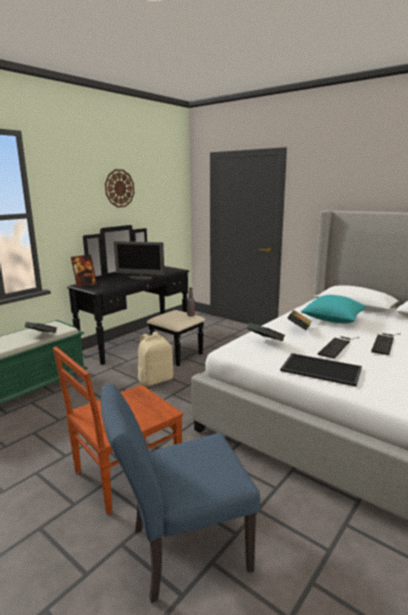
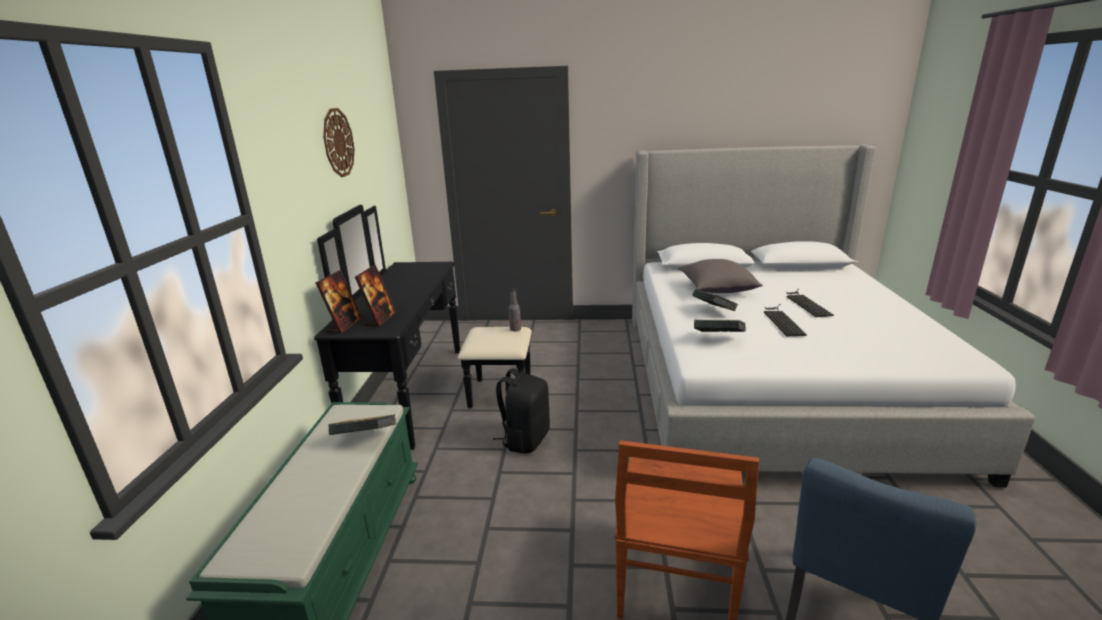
camera: 35 degrees left, 5 degrees up
(103, 285) = (379, 319): none -> picture frame
(140, 278) = (411, 291): monitor -> none
(155, 380) = (525, 439): beige backpack -> black backpack
(320, 370) = (819, 353): tray -> none
(332, 319) = (717, 289): turquoise pillow -> grey pillow

